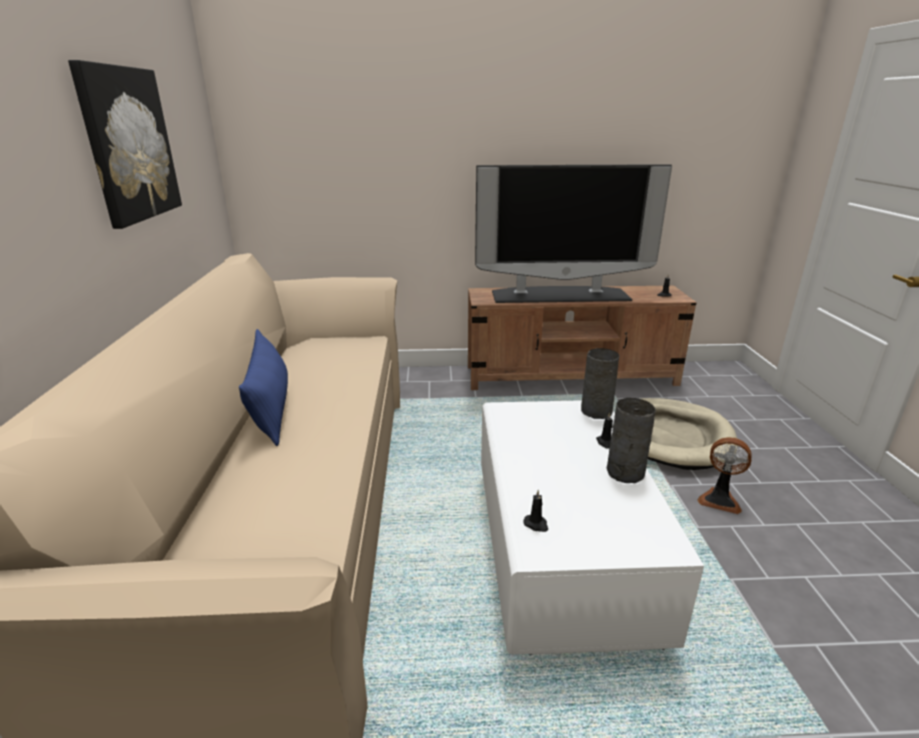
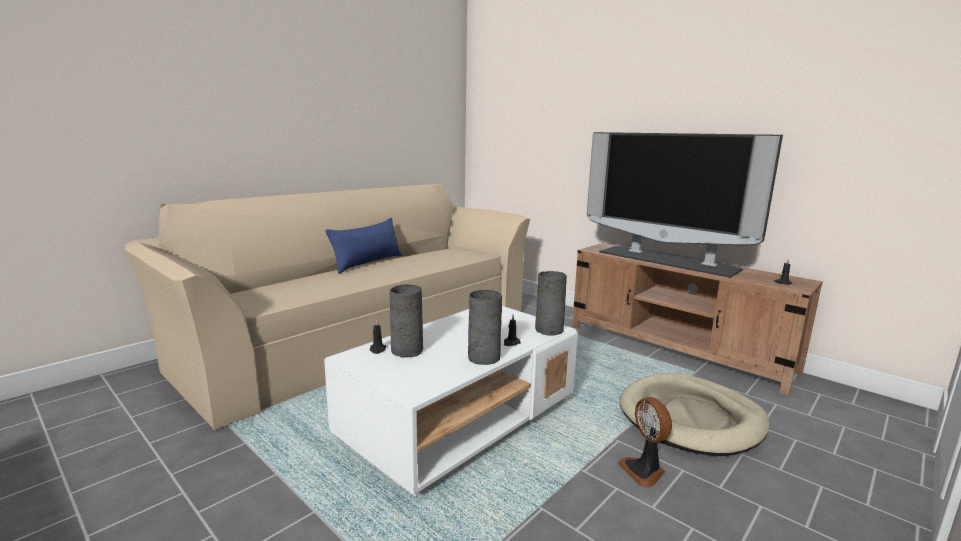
camera: 45 degrees right, 10 degrees down
(129, 144) = (370, 107): picture -> none
(560, 506) = (407, 350): none -> grey vase

